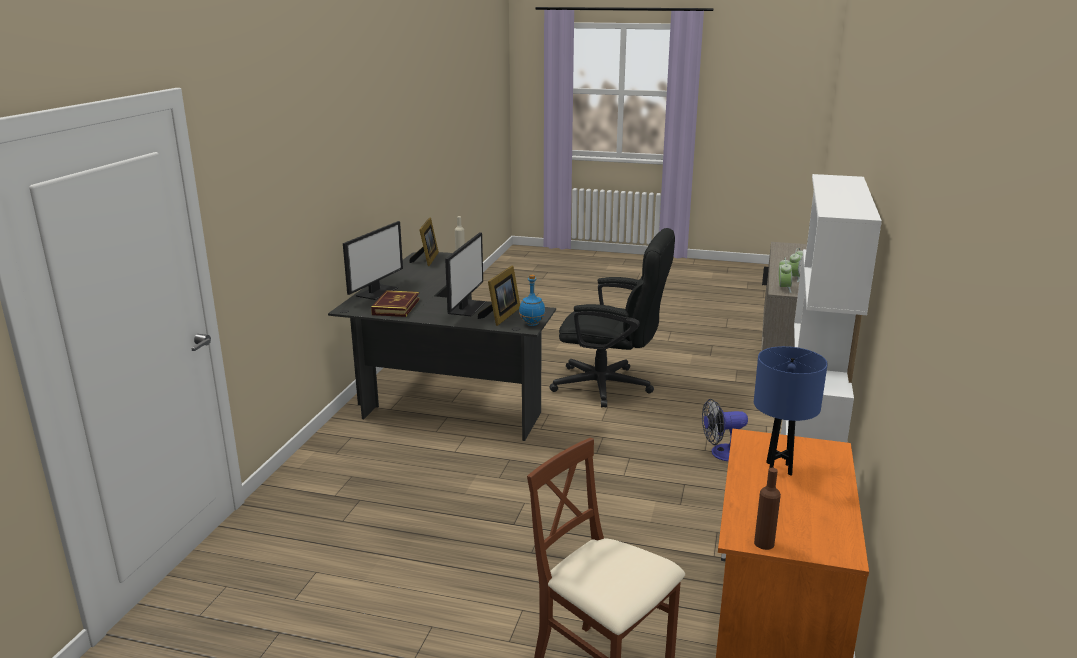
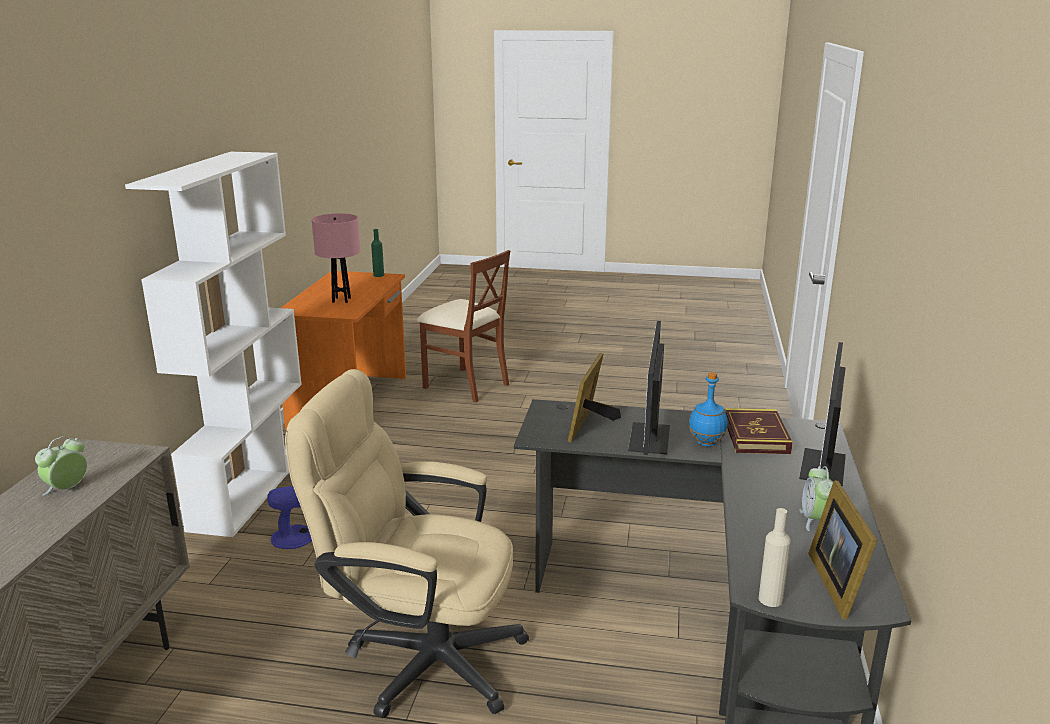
camera: 175 degrees right, 0 degrees up
(532, 324) = (542, 413): blue bottle -> blue bottle (706, 443)
(611, 387) = (420, 658): black office chair -> beige office chair
(764, 543) = (378, 275): brown bottle -> green bottle
(778, 468) = (341, 300): blue table lamp -> pink table lamp
(783, 288) = (127, 459): alarm clock -> alarm clock (815, 520)

